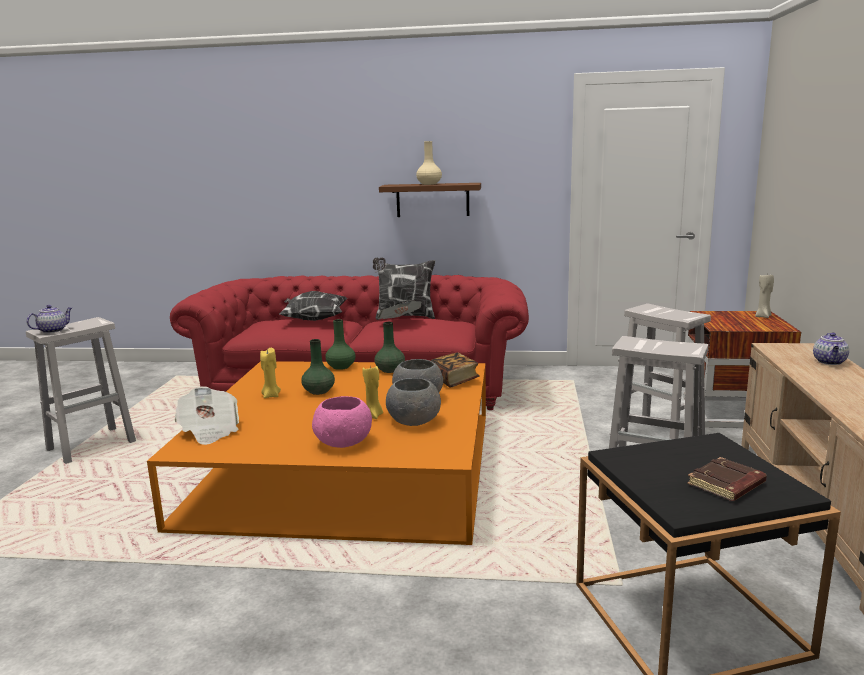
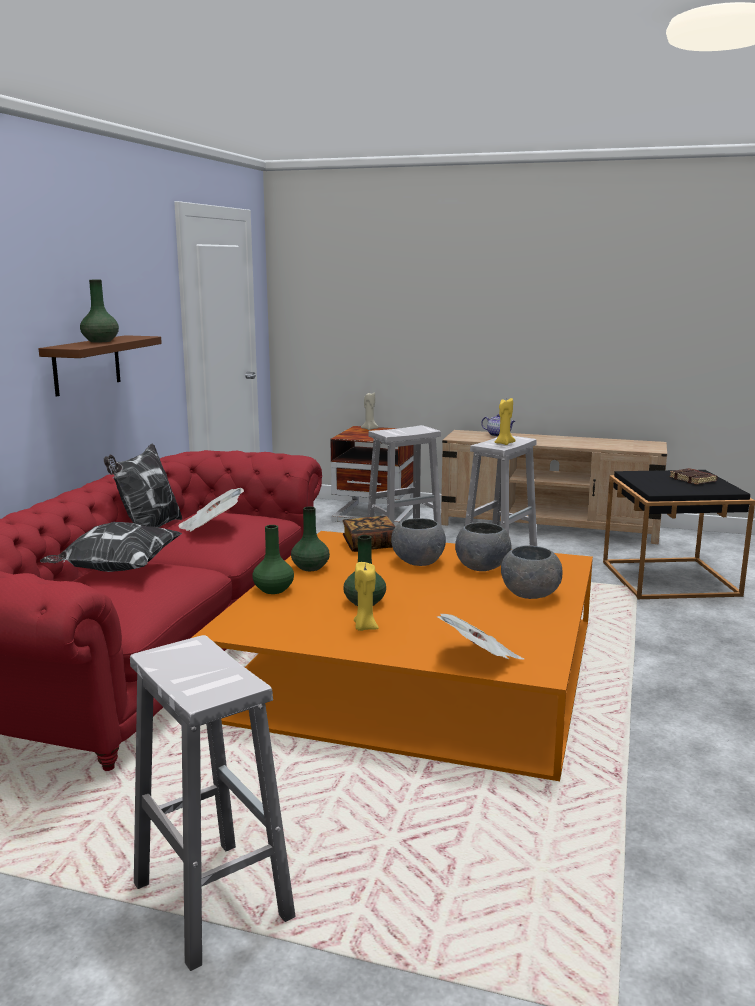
camera: 80 degrees left, 0 degrees up
(53, 330) = (223, 681): teapot -> none
(343, 443) = (530, 594): pink bowl -> grey bowl
(373, 416) = (461, 580): yellow candle -> yellow candle (504, 443)
(429, 184) = (101, 341): beige vase -> green vase

